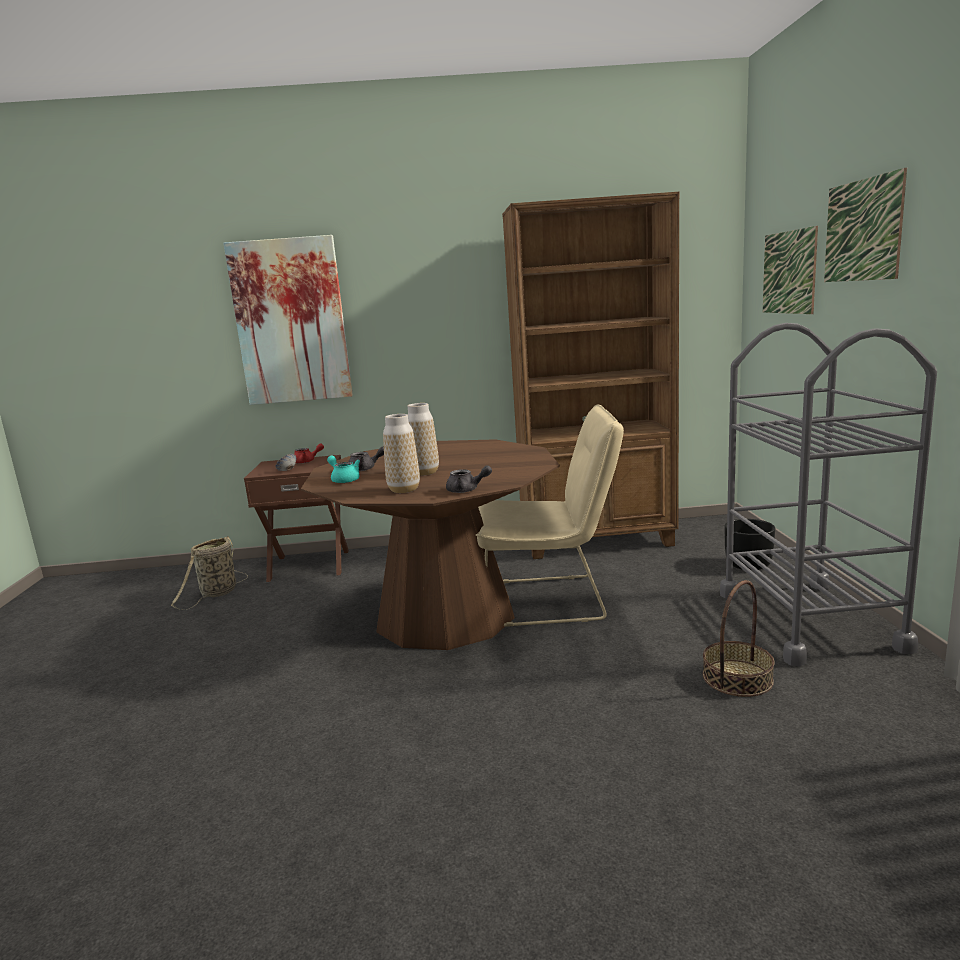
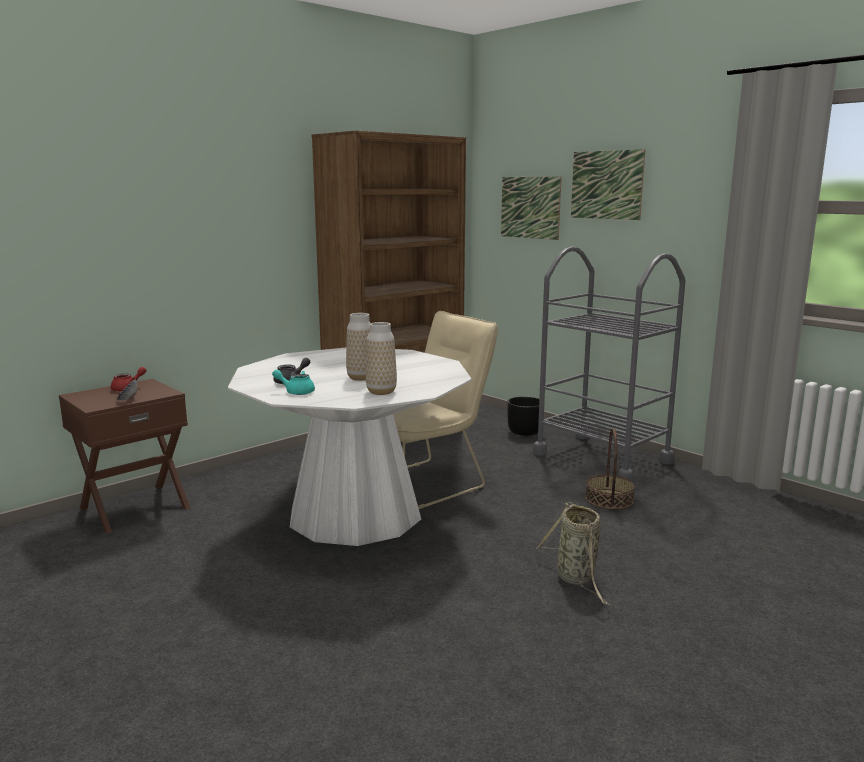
camera: 40 degrees left, 0 degrees up
(217, 594) = (60, 558): basket -> basket (576, 579)
(291, 321) = (97, 228): picture -> none
(445, 615) = (355, 514): brown dining table -> white dining table
(466, 490) = (437, 385): grey teapot -> none

